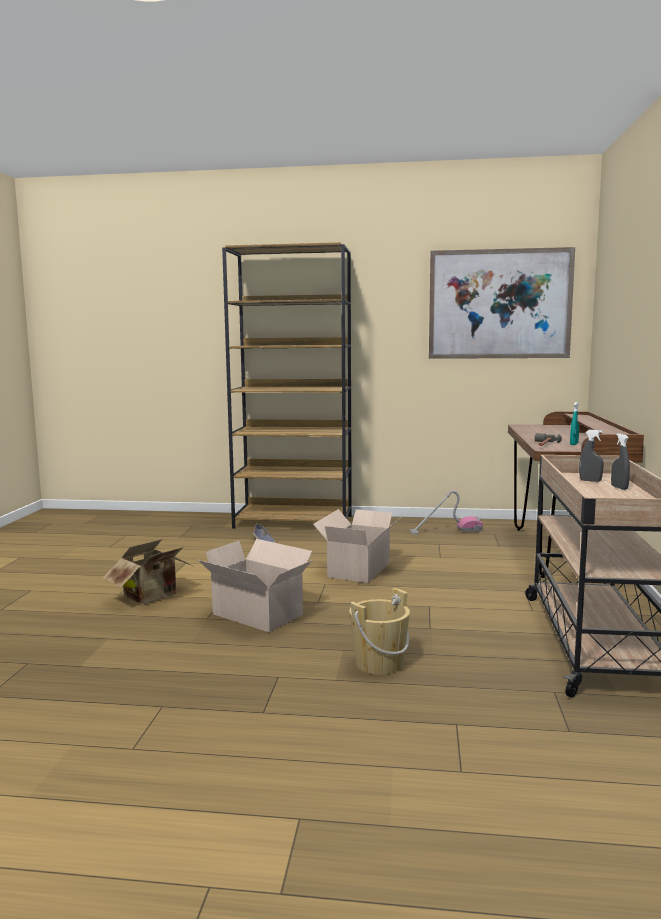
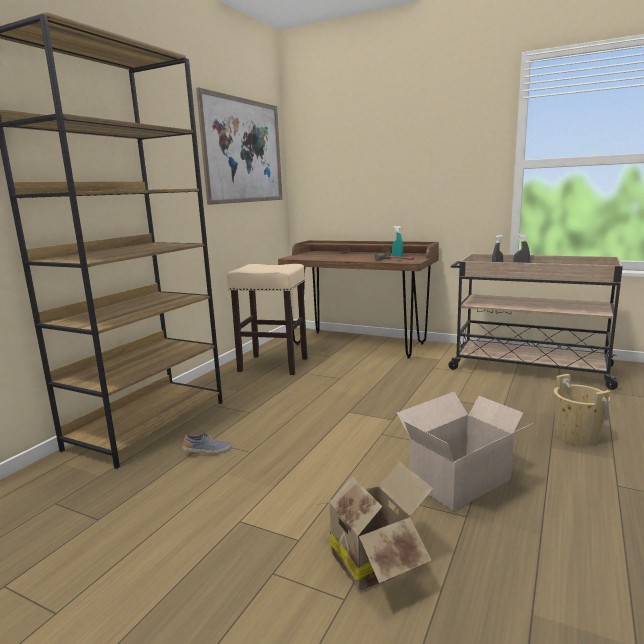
camera: 70 degrees left, 5 degrees up
(360, 569) = (350, 412): cardboard box -> none
(446, 531) = (272, 365): vacuum cleaner -> beige stool

